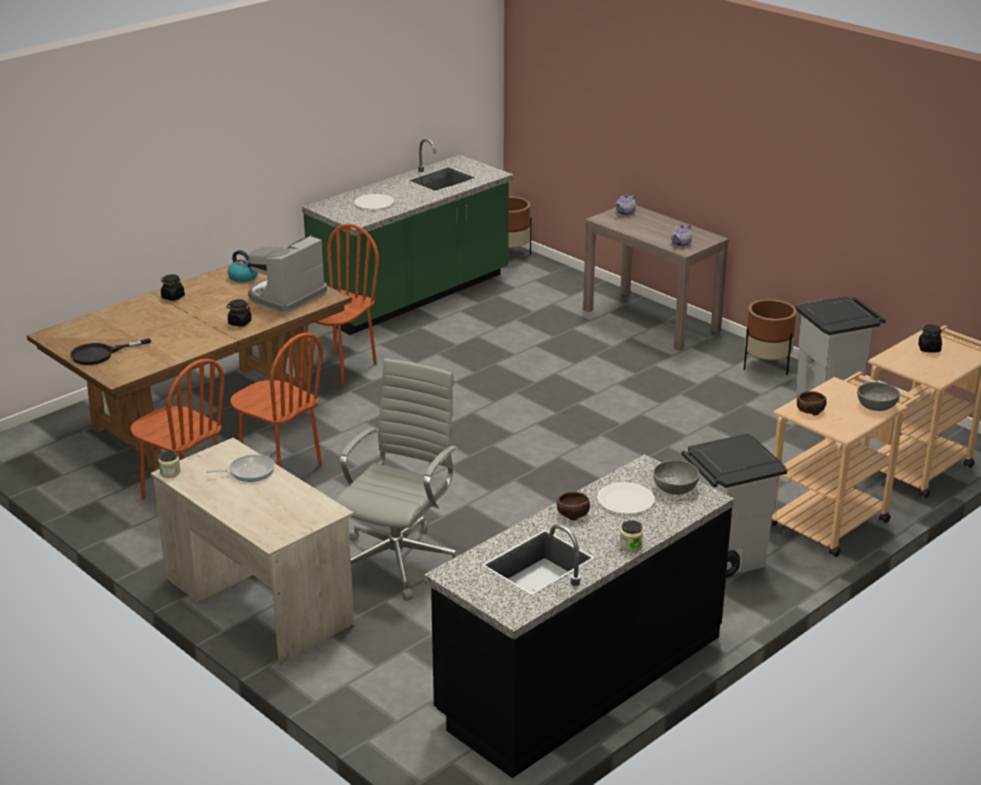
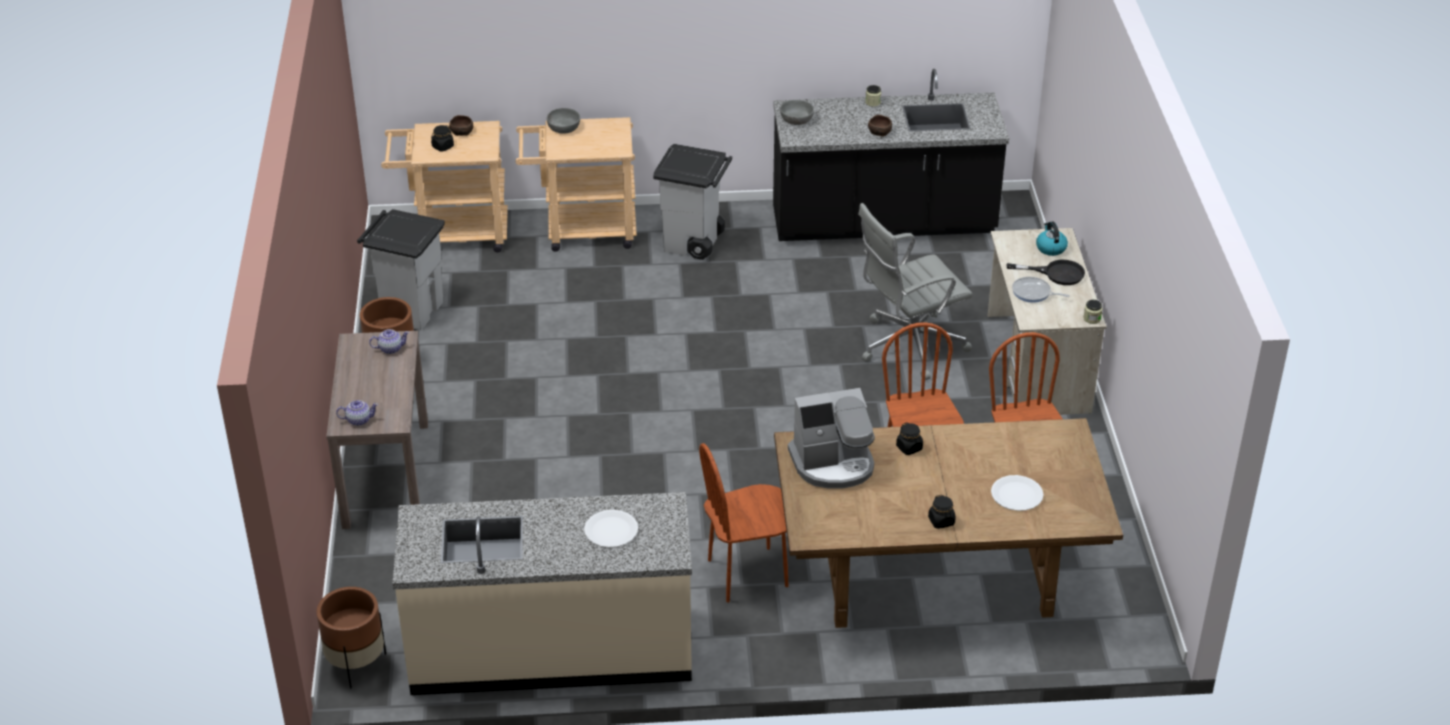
camera: 140 degrees left, 10 degrees up
(100, 354) = (1068, 468): black frying pan -> black frying pan (1056, 273)
(244, 277) = (845, 517): kettle -> kettle (1050, 248)
(413, 296) = (551, 649): green counter -> beige counter
(625, 500) = (837, 126): white plate -> white plate (1016, 494)
(809, 410) = (611, 144): brown bowl -> brown bowl (462, 132)

